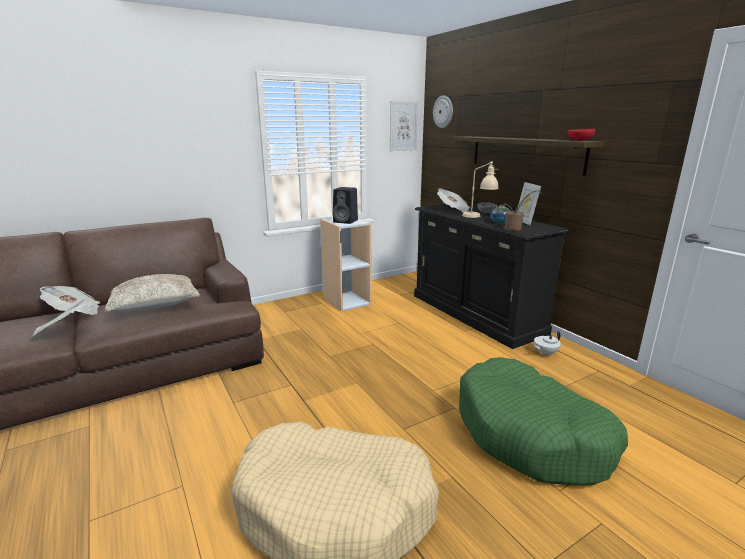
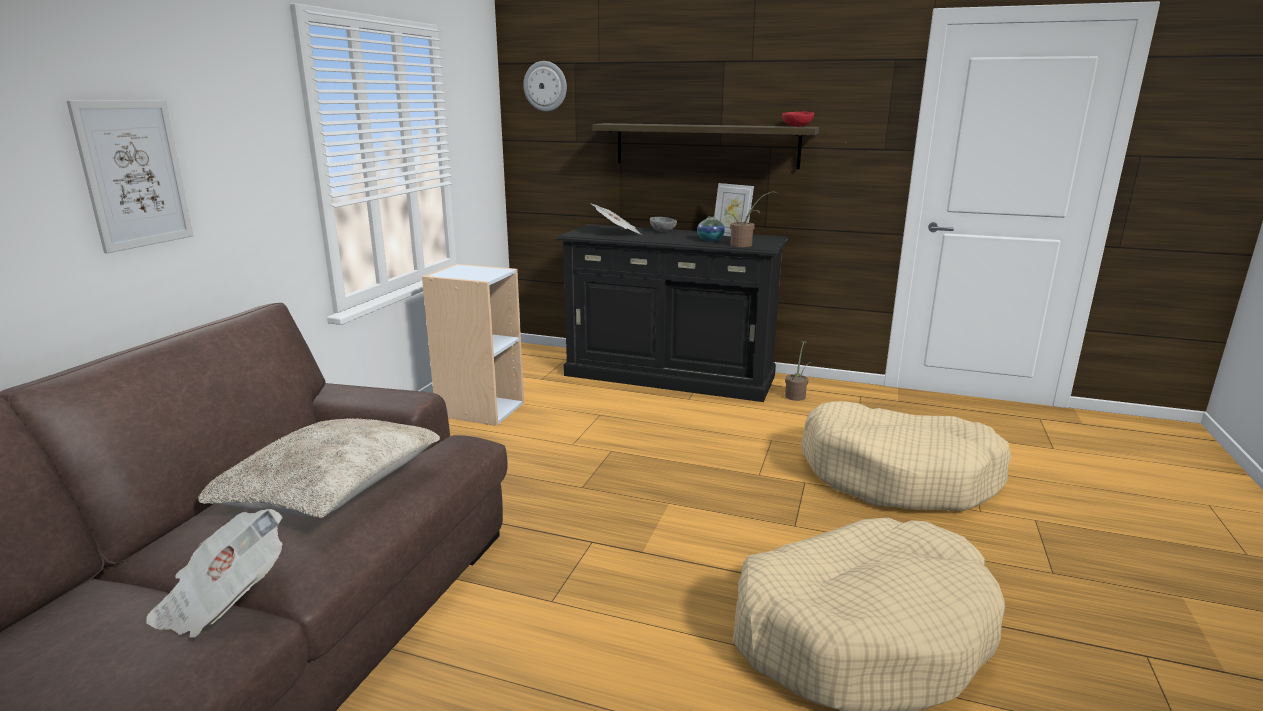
camera: 40 degrees left, 0 degrees up
(74, 312) = (153, 565): newspaper -> none
(346, 221) = (477, 273): black speaker -> none
(403, 126) = (482, 109): picture -> picture (134, 174)
(479, 216) = (668, 237): beige table lamp -> none
(531, 434) = (898, 476): green dog bed -> beige dog bed
(545, 353) = (796, 395): white teapot -> potted plant

